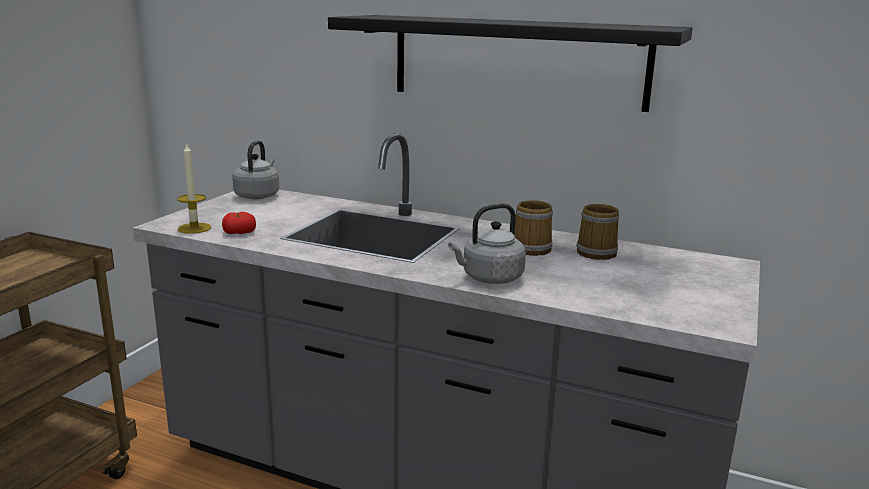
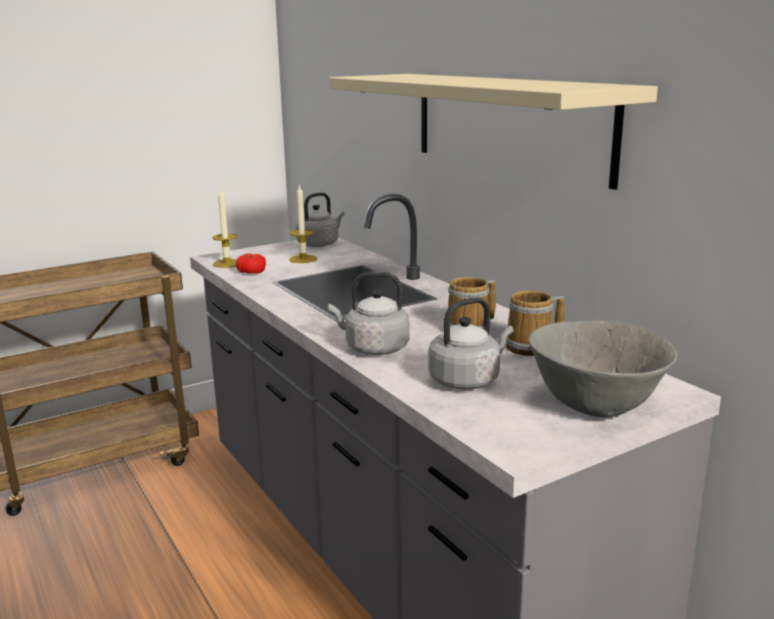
camera: 35 degrees right, 0 degrees up
(269, 212) = (303, 259): none -> candle
(517, 61) = (507, 124): black shelf -> beige shelf
(603, 287) = (467, 380): none -> grey kettle
(710, 284) = (594, 406): none -> grey bowl

